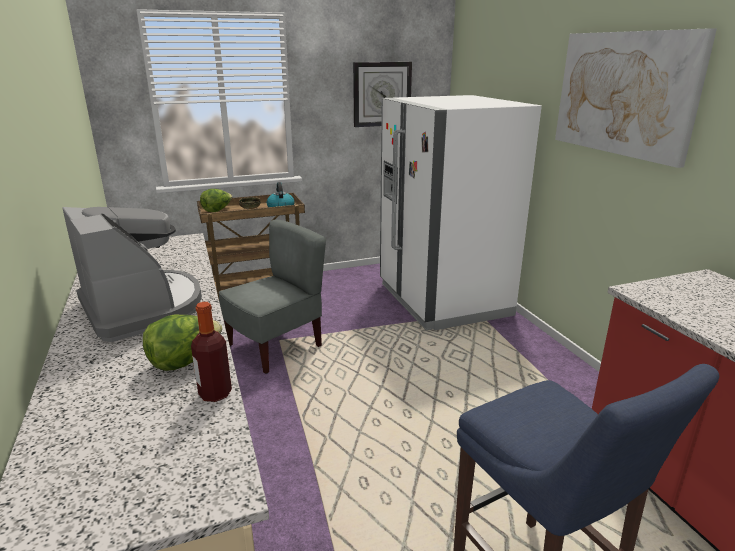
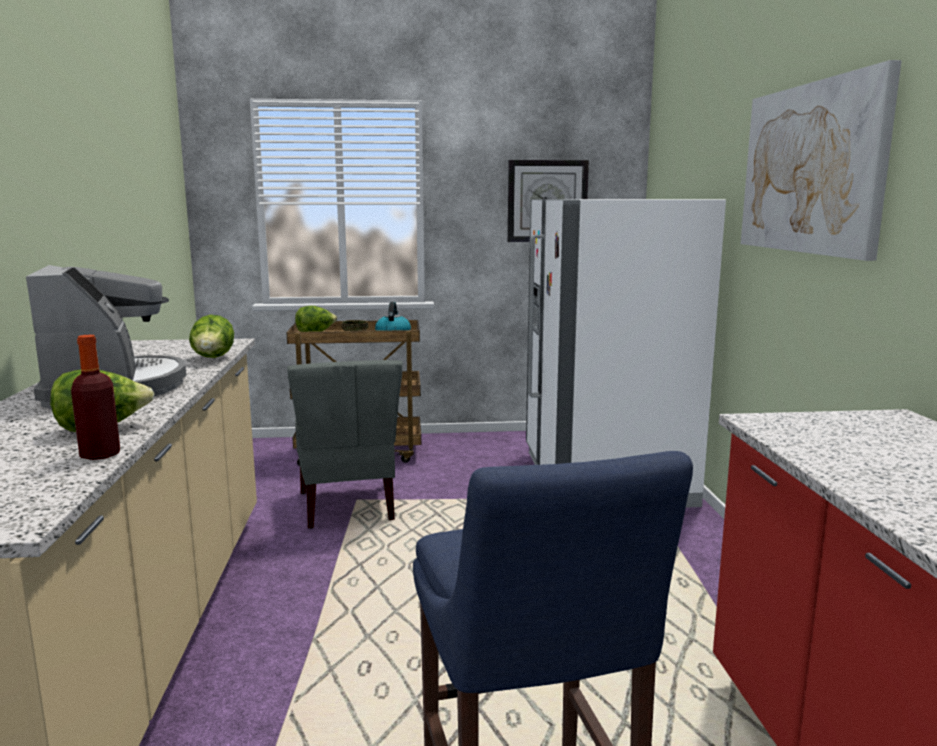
camera: 15 degrees right, 10 degrees down
(194, 262) = (213, 359): none -> lettuce
(276, 346) = (348, 506): grey chair -> grey chair turned 105 degrees clockwise

